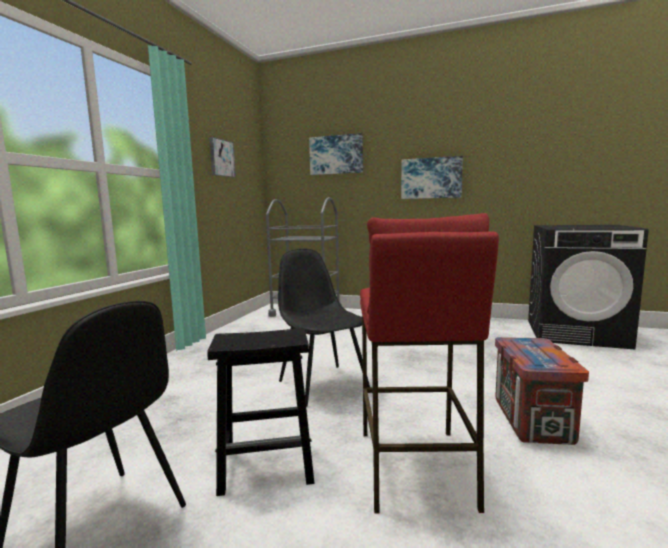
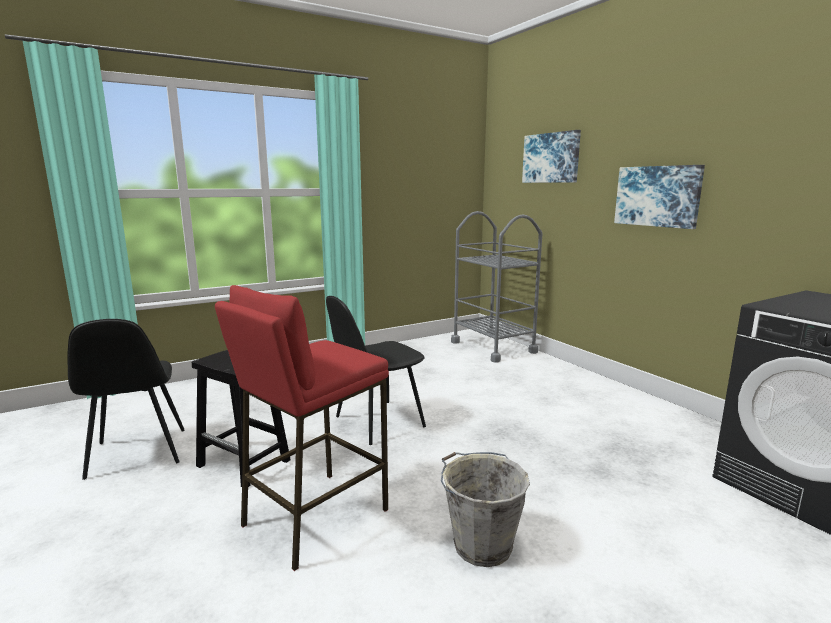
camera: 40 degrees right, 5 degrees up
(221, 158) = (413, 168): picture -> none
(322, 383) = (377, 422): black chair -> black chair turned 135 degrees counterclockwise
(532, 422) = (480, 544): crate -> grey bucket

